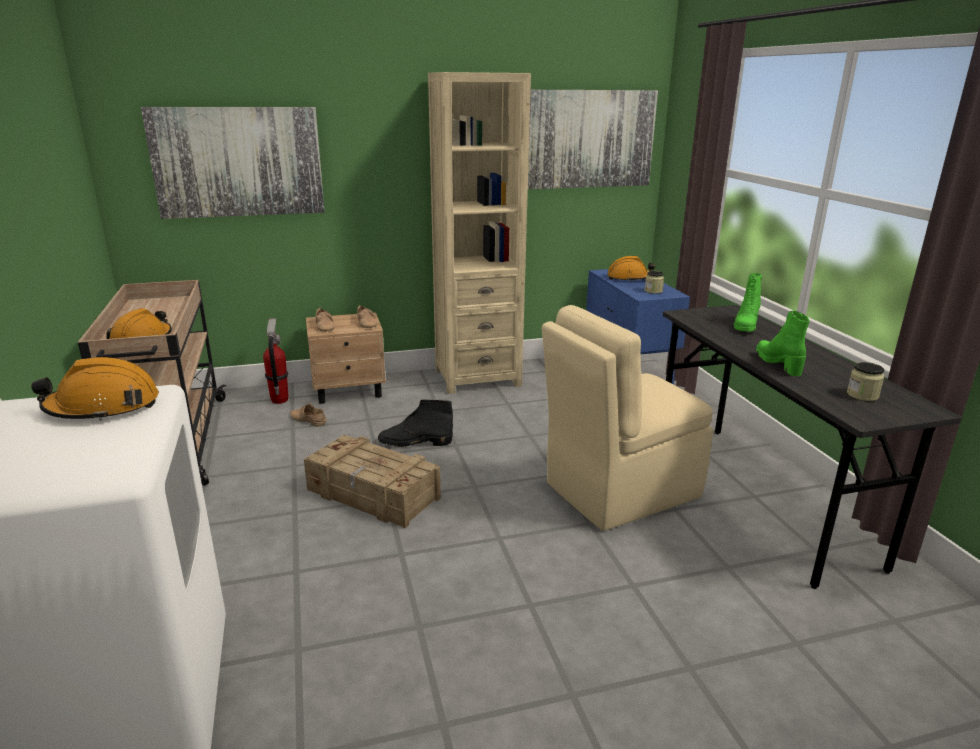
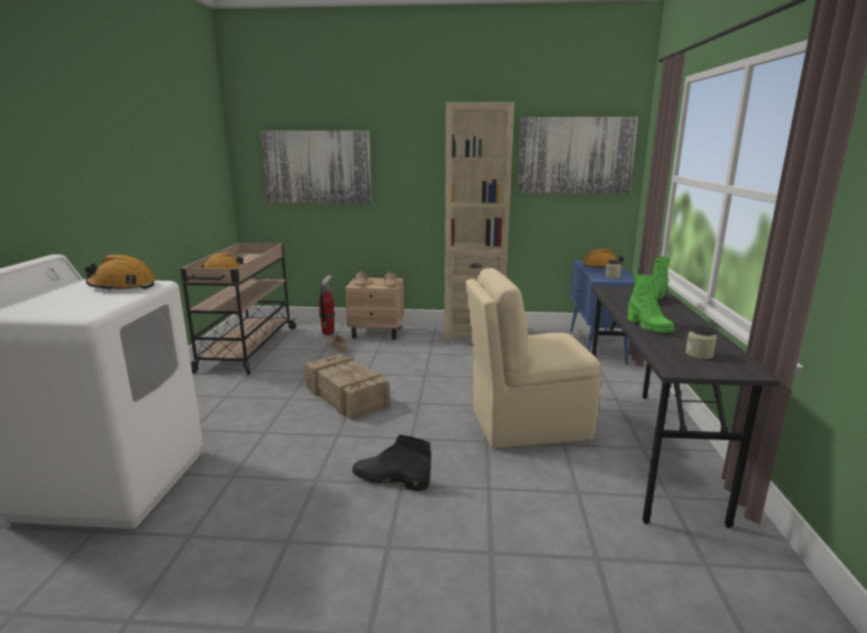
camera: 20 degrees right, 5 degrees down
(414, 442) = (397, 369): black boot -> black boot (390, 479)
(779, 364) = (648, 326): green boot -> green boot turned 150 degrees clockwise

